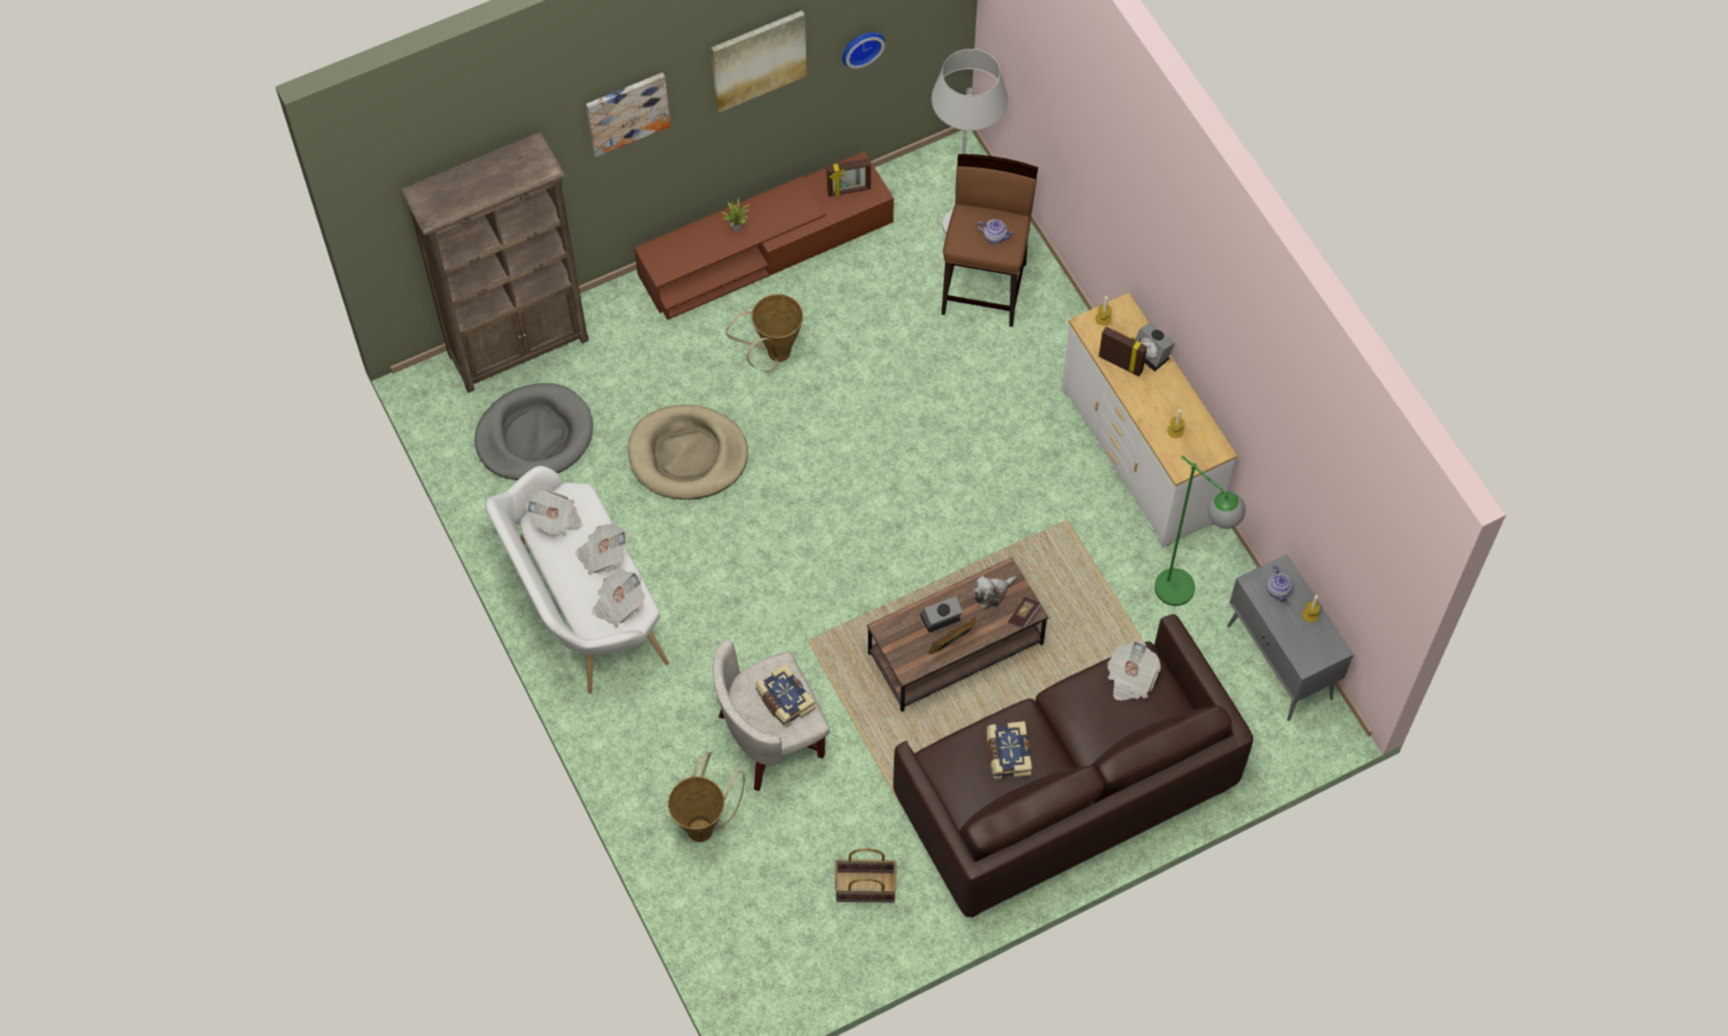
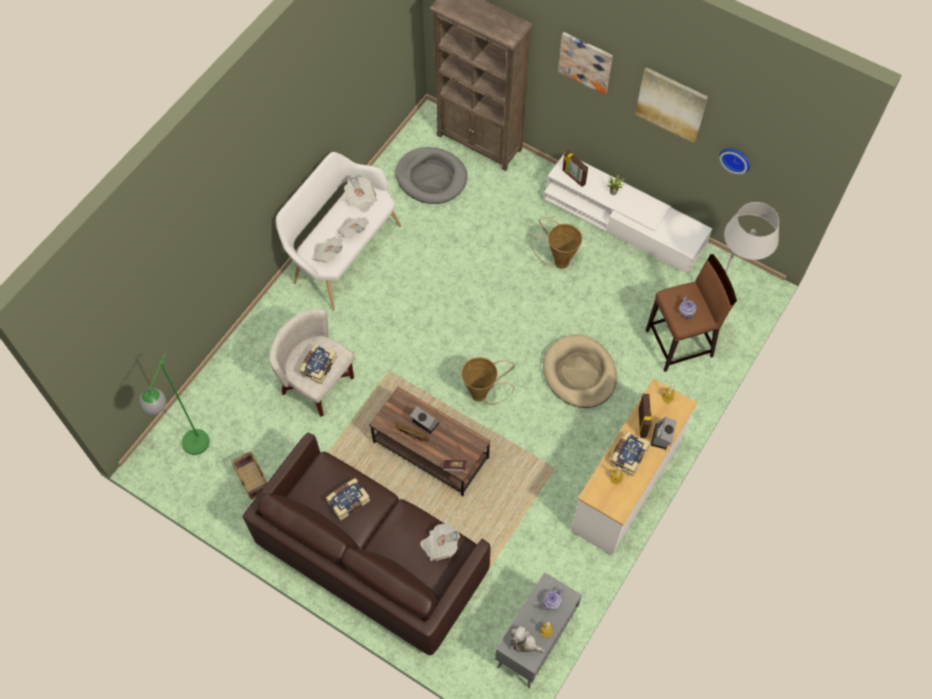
camera: 60 degrees right, 0 degrees up
(687, 455) = (466, 253): beige dog bed -> beige dog bed (579, 373)
(704, 825) = (246, 379): basket -> basket (483, 395)
(766, 248) = (623, 222): brown tv stand -> white tv stand
(849, 190) = (679, 234): picture frame -> picture frame (573, 177)
(992, 593) = (459, 442): plush toy -> plush toy (524, 643)
(1153, 402) = (627, 455): none -> book
(1185, 597) = (545, 562): green floor lamp -> green floor lamp (192, 451)

